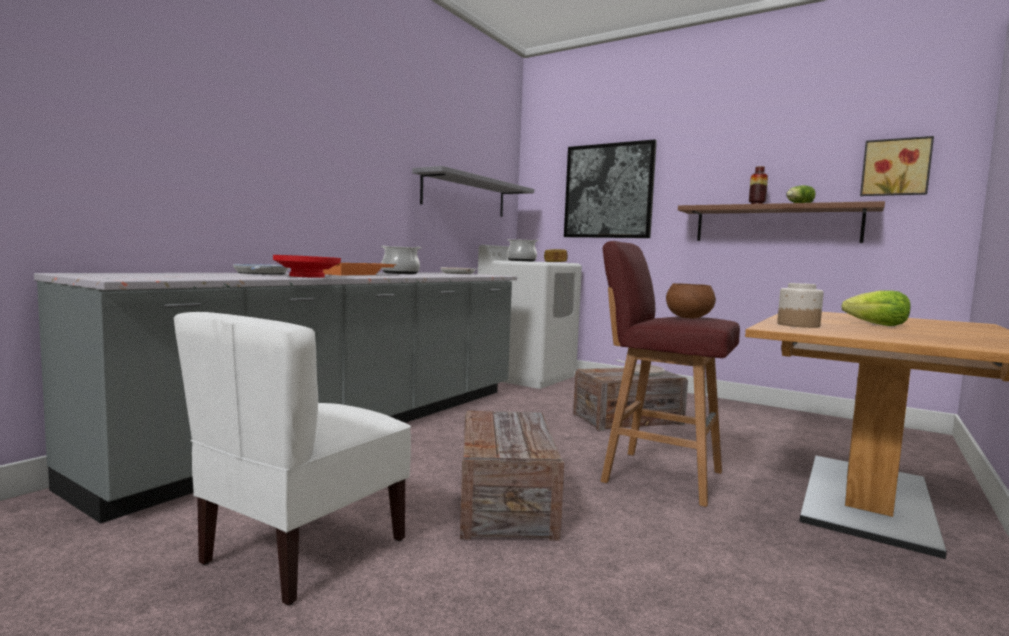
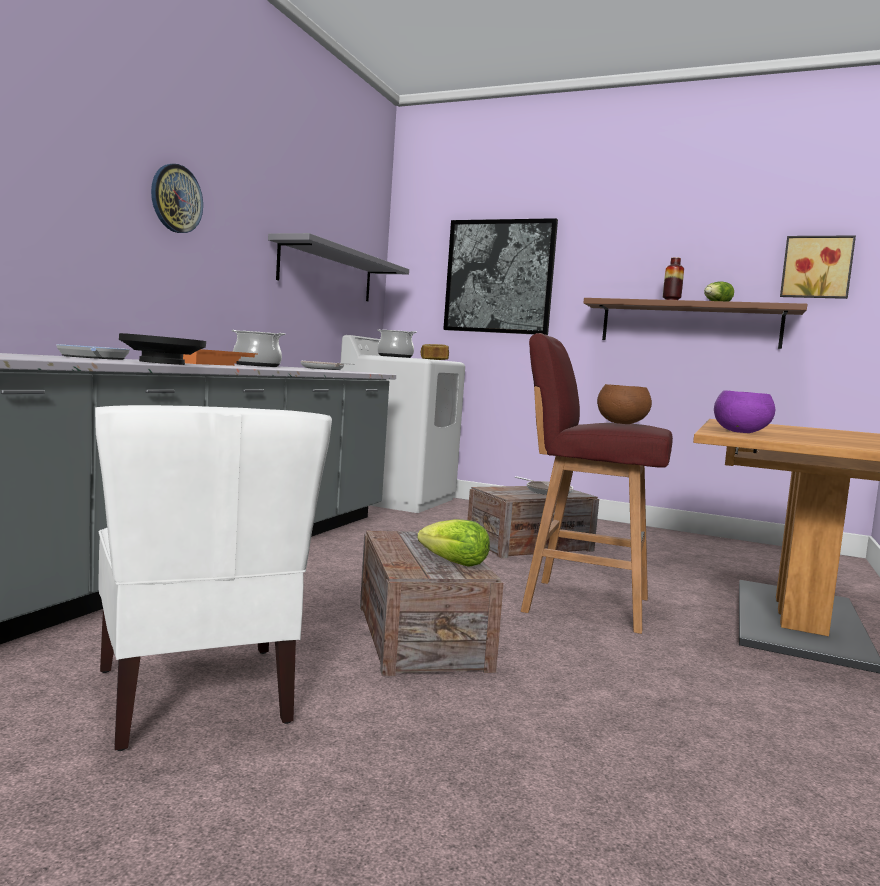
camera: 10 degrees left, 0 degrees up
(303, 550) = (197, 695): white chair -> white chair turned 45 degrees counterclockwise
(307, 276) = (163, 363): red bowl -> black bowl
(332, 146) = (176, 199): none -> wall clock
(797, 325) = (740, 432): jar -> purple bowl
(877, 325) = (814, 434): lettuce -> lettuce (455, 563)

